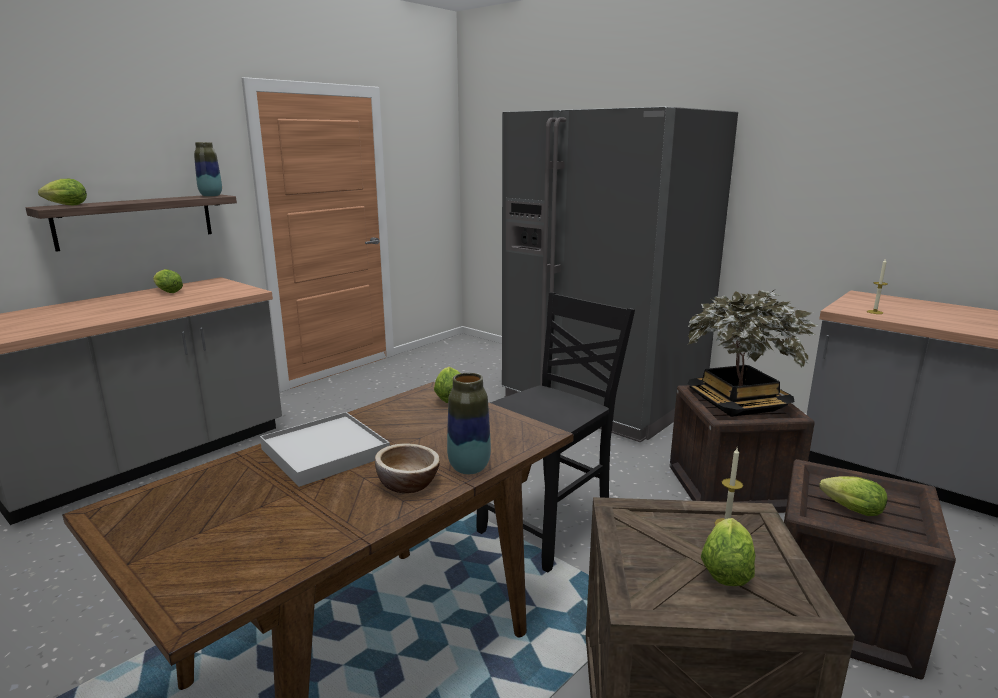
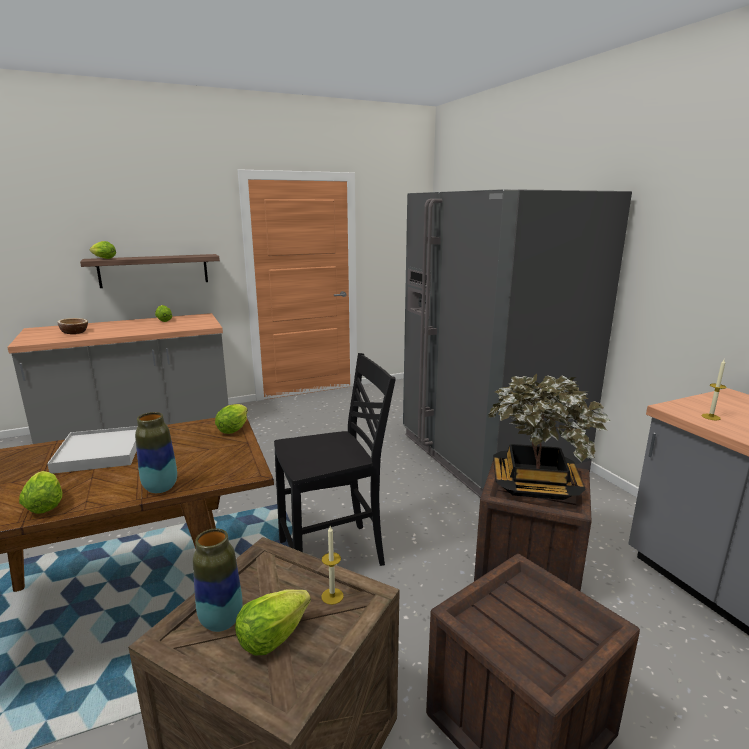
camera: 25 degrees right, 0 degrees up
(211, 196) = (204, 255): vase -> vase (221, 621)
(408, 483) = (108, 489): bowl -> bowl (74, 332)
(848, 509) = (513, 620): lettuce -> lettuce (46, 504)

